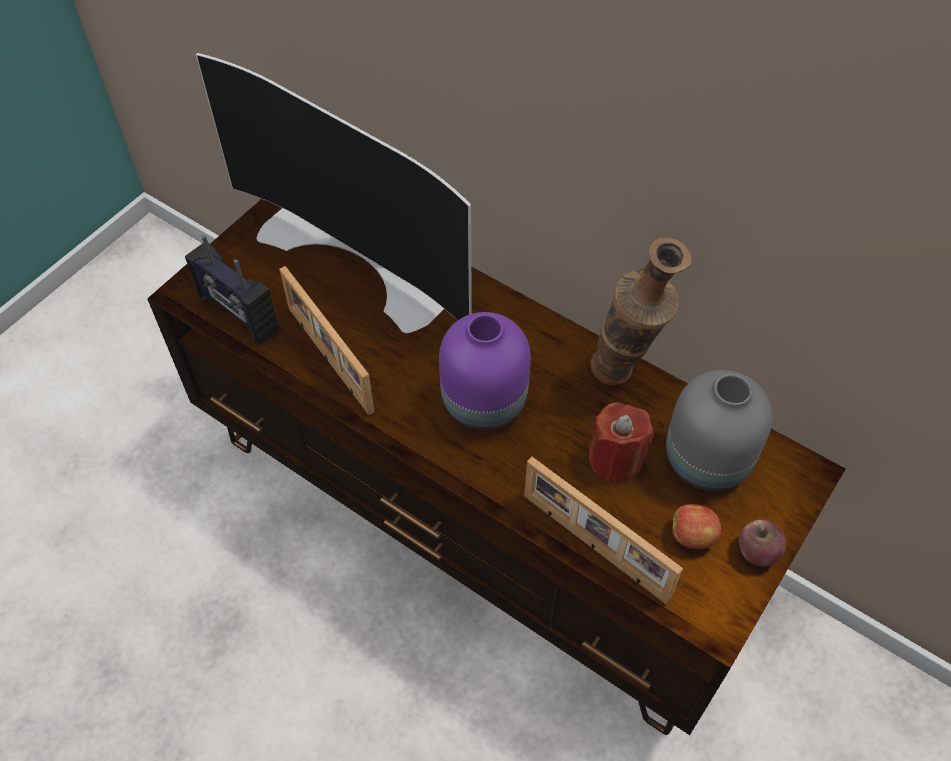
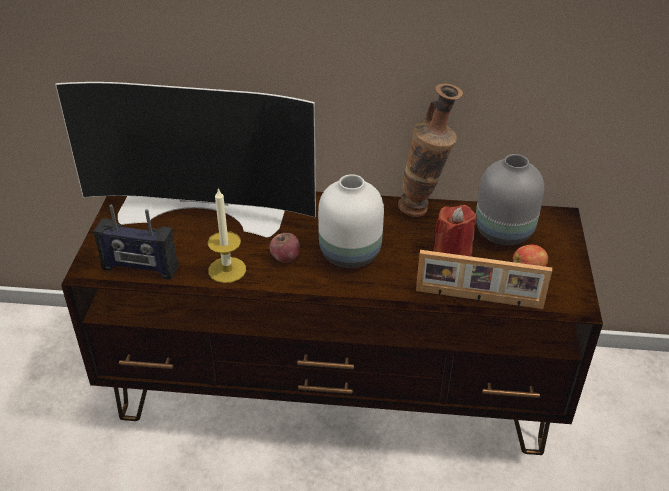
camera: 30 degrees left, 15 degrees down
(328, 360) = (227, 270): picture frame -> candle
(483, 400) = (348, 252): purple vase -> white vase
(757, 552) = (568, 263): apple -> apple (285, 257)

